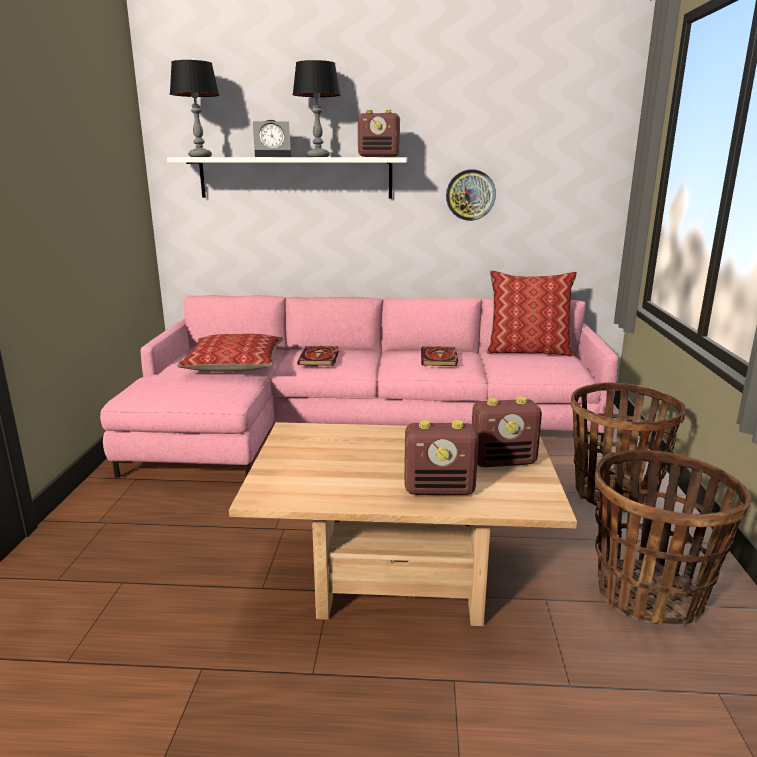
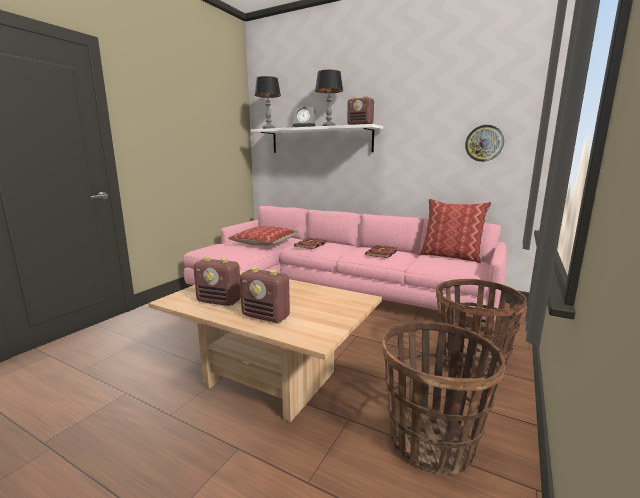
camera: 25 degrees right, 5 degrees down
(470, 195) = (423, 149): wall clock -> wall clock (484, 143)
(503, 461) = (329, 310): radio -> radio (219, 301)

